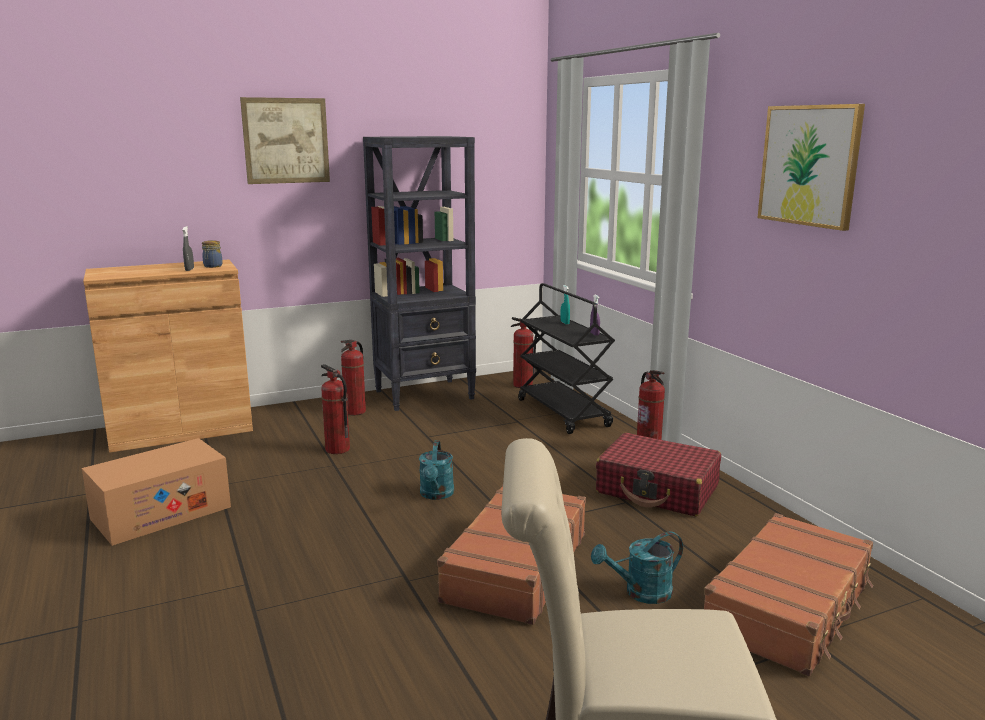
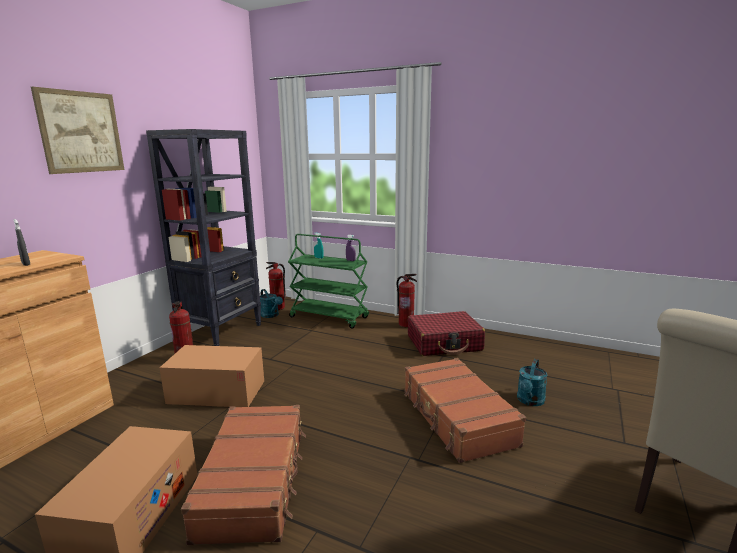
camera: 40 degrees left, 0 degrees up
(212, 266) = (45, 257): jar -> none
(337, 449) = (217, 392): fire extinguisher -> cardboard box
(436, 495) = (340, 394): turquoise watering can -> turquoise watering can (271, 315)
(564, 413) = (329, 317): black cart -> green cart
(789, 608) = (585, 378): brown suitcase -> brown suitcase (255, 481)
(809, 165) = (509, 140): picture -> none

